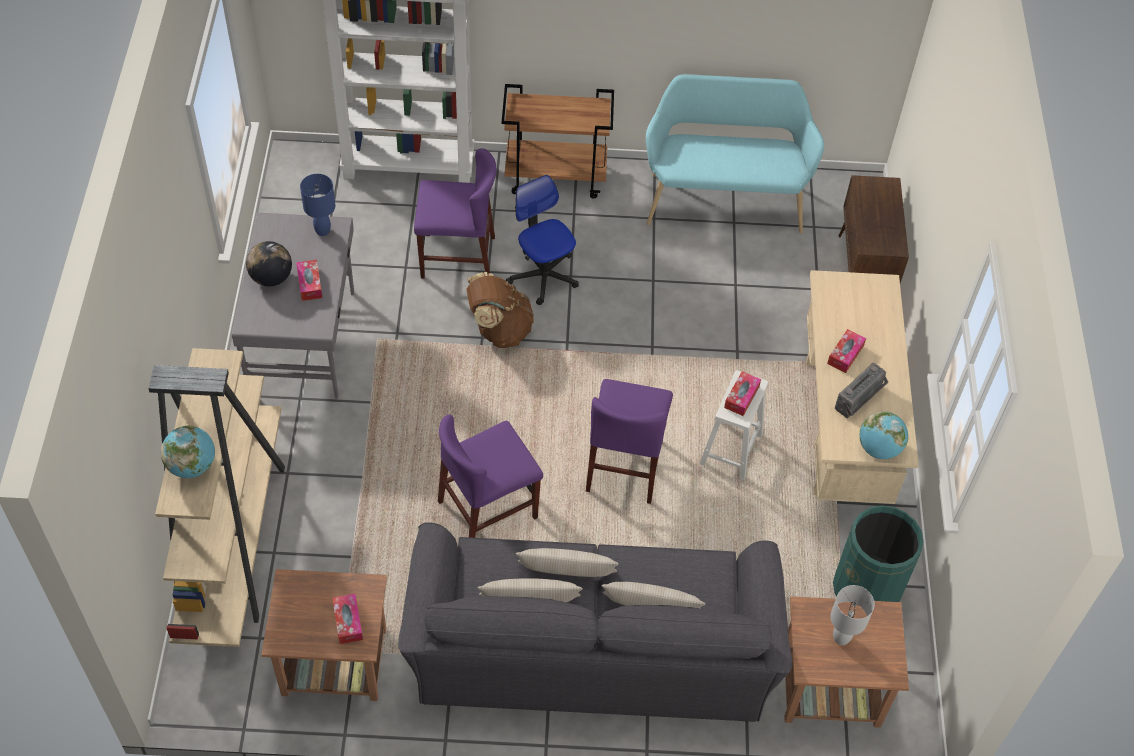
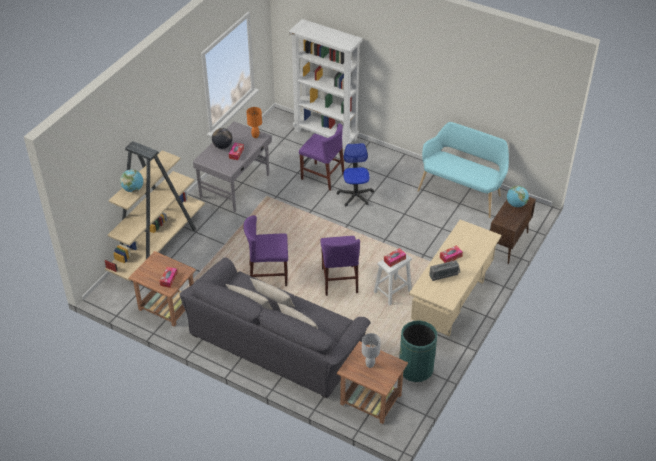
camera: 30 degrees right, 10 degrees down
(322, 231) = (255, 136): blue table lamp -> orange table lamp
(499, 329) = (321, 209): brown backpack -> none
(556, 176) = (389, 159): brown cart -> none
(625, 465) = (339, 280): purple chair -> purple chair turned 45 degrees counterclockwise
(879, 449) = (438, 298): globe -> globe (516, 204)

